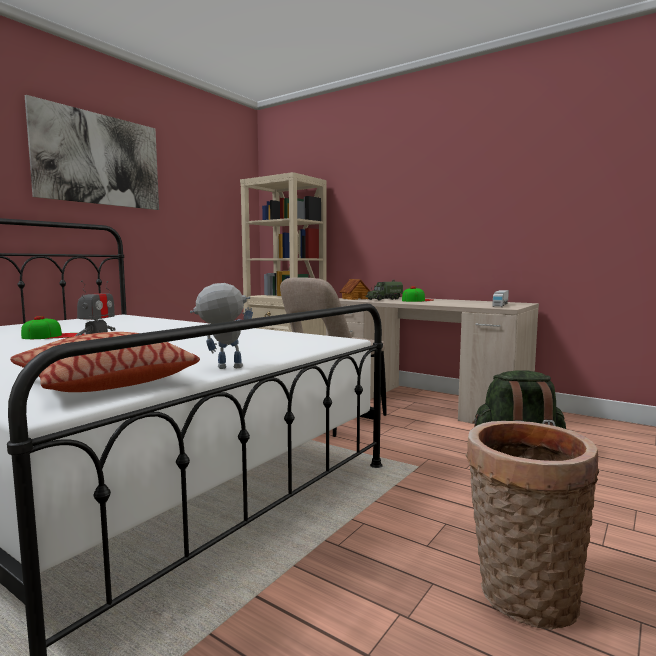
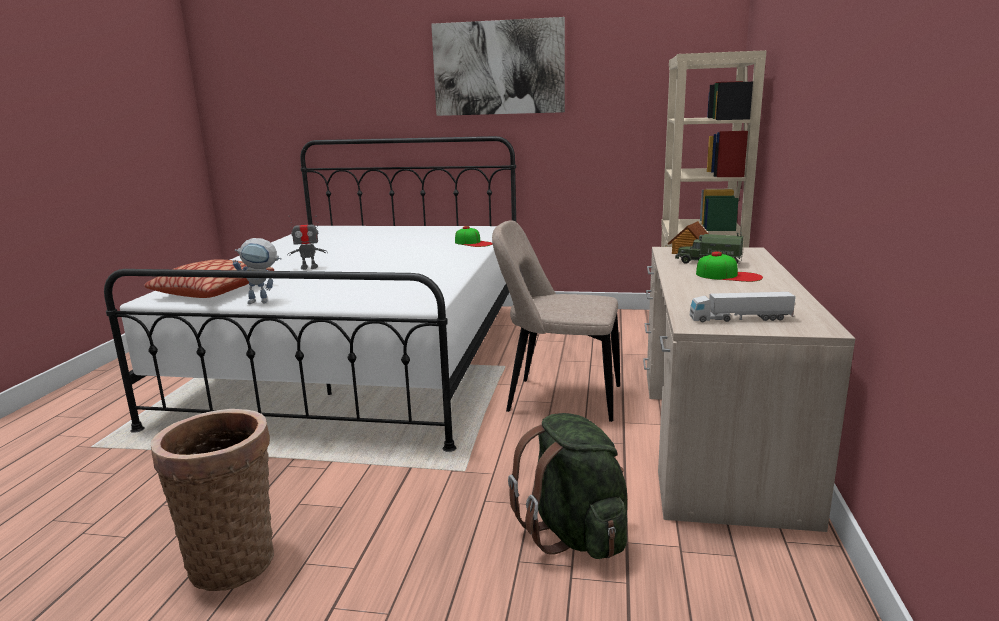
camera: 65 degrees right, 10 degrees up
(54, 336) = (367, 245): cap -> cap (473, 243)
(222, 368) = (264, 301): toy robot -> toy robot turned 120 degrees clockwise

